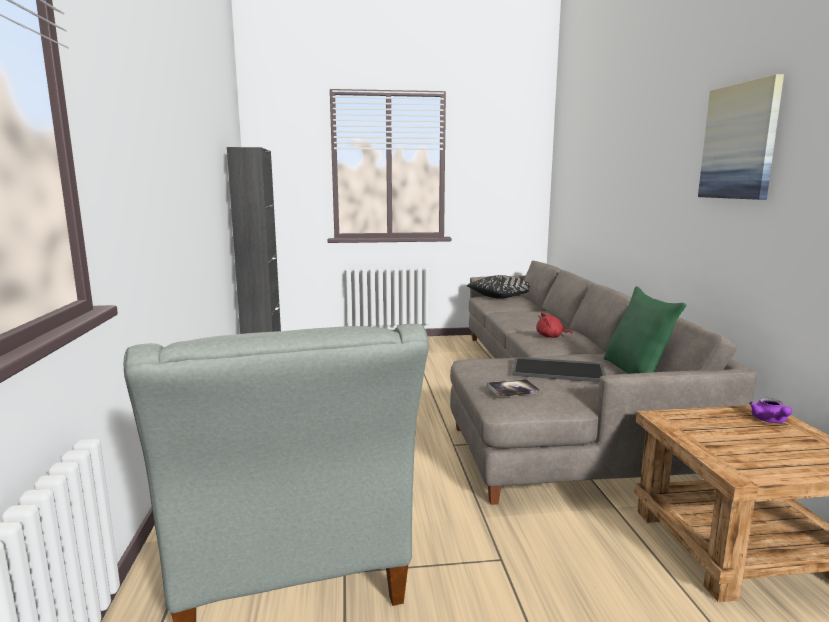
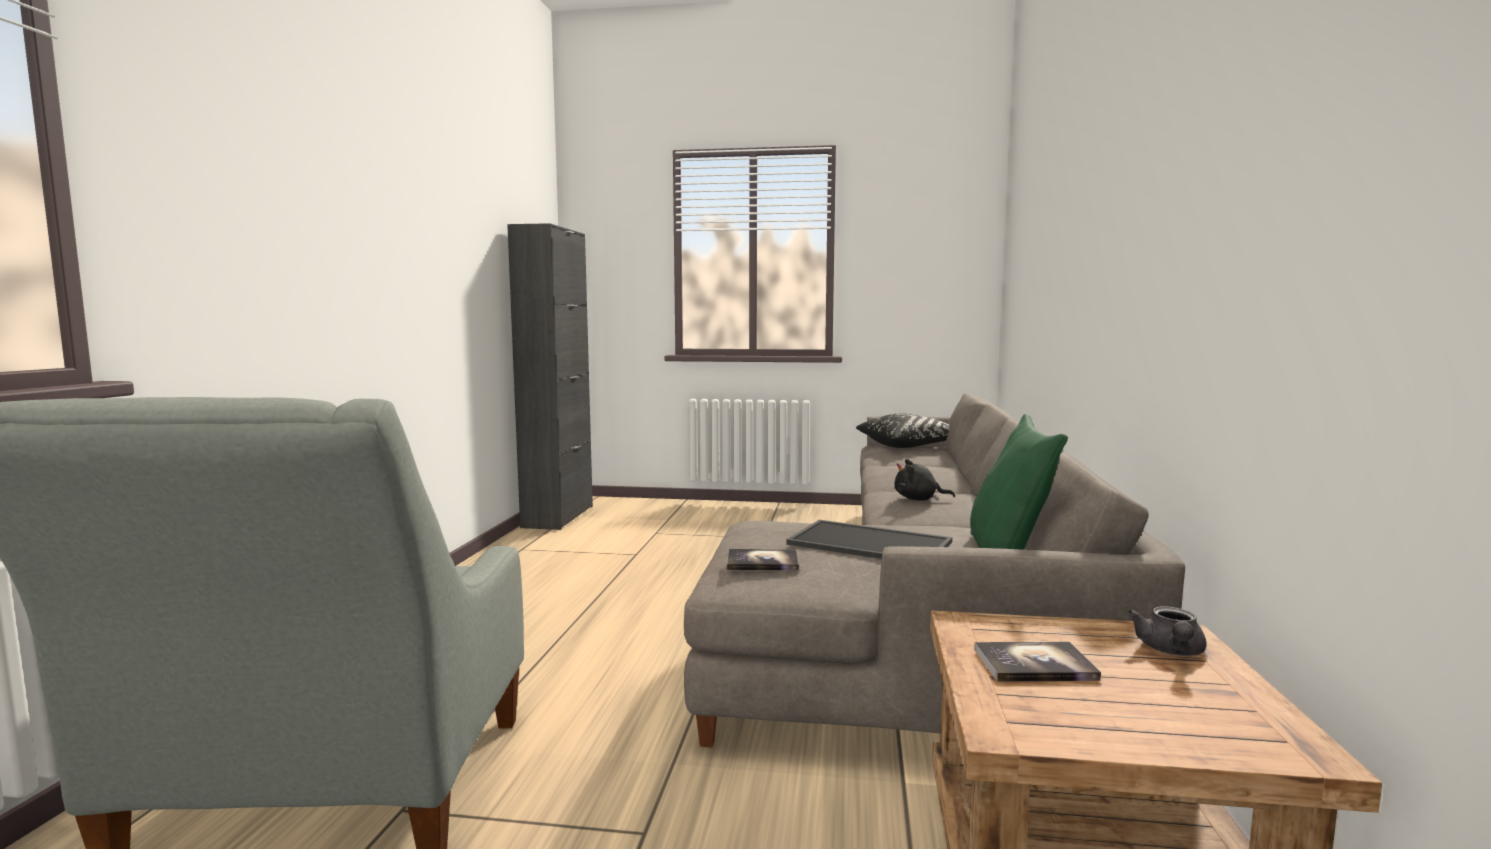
camera: 15 degrees right, 5 degrees down
(551, 337) = (919, 499): red plush toy -> black plush toy
(718, 436) = (1034, 664): none -> book
(740, 142) = (1175, 155): picture -> none
(770, 421) = (1170, 651): purple teapot -> grey teapot

